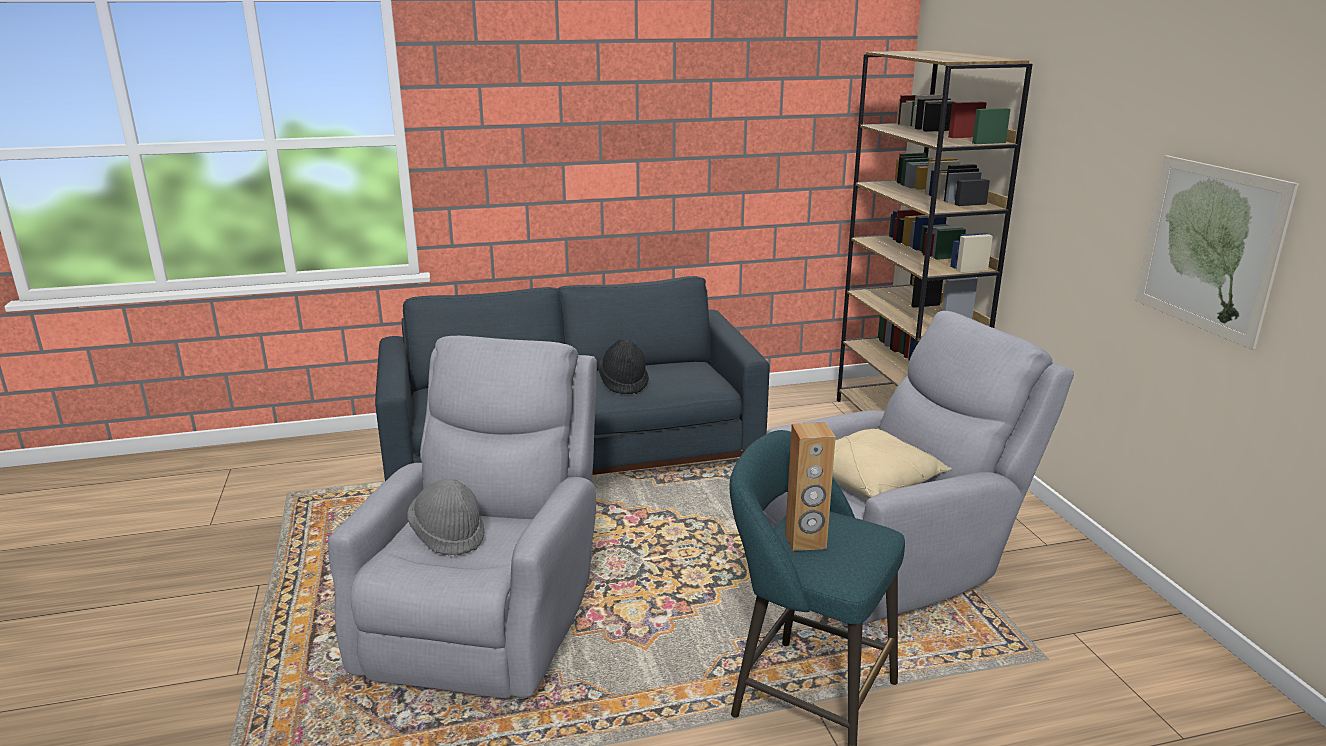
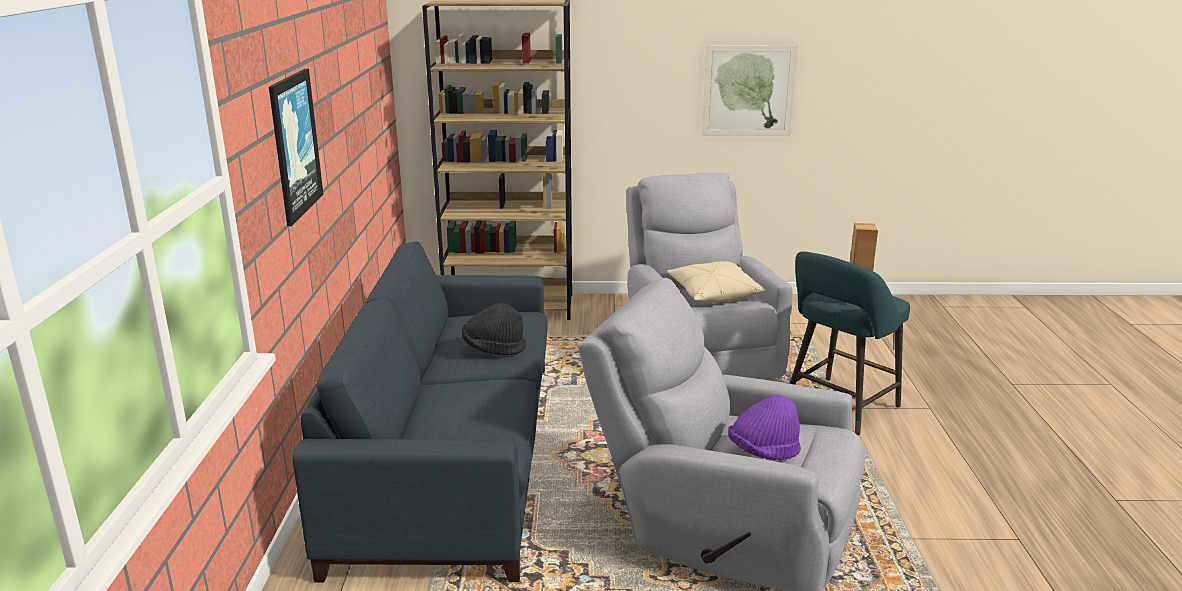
camera: 75 degrees left, 0 degrees up
(448, 535) = (763, 452): grey hat -> purple hat
(553, 144) = (294, 145): none -> picture

